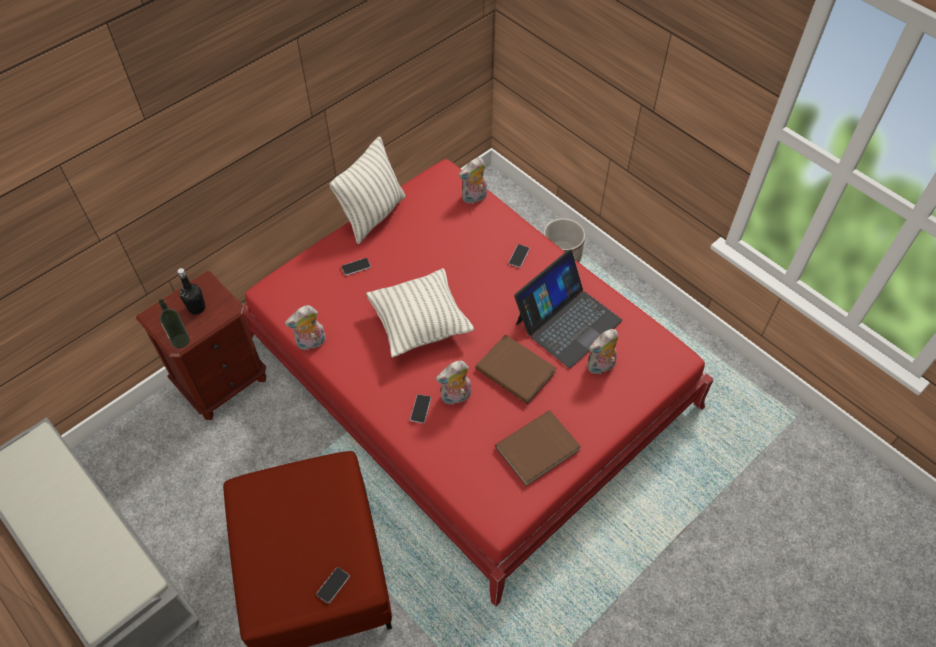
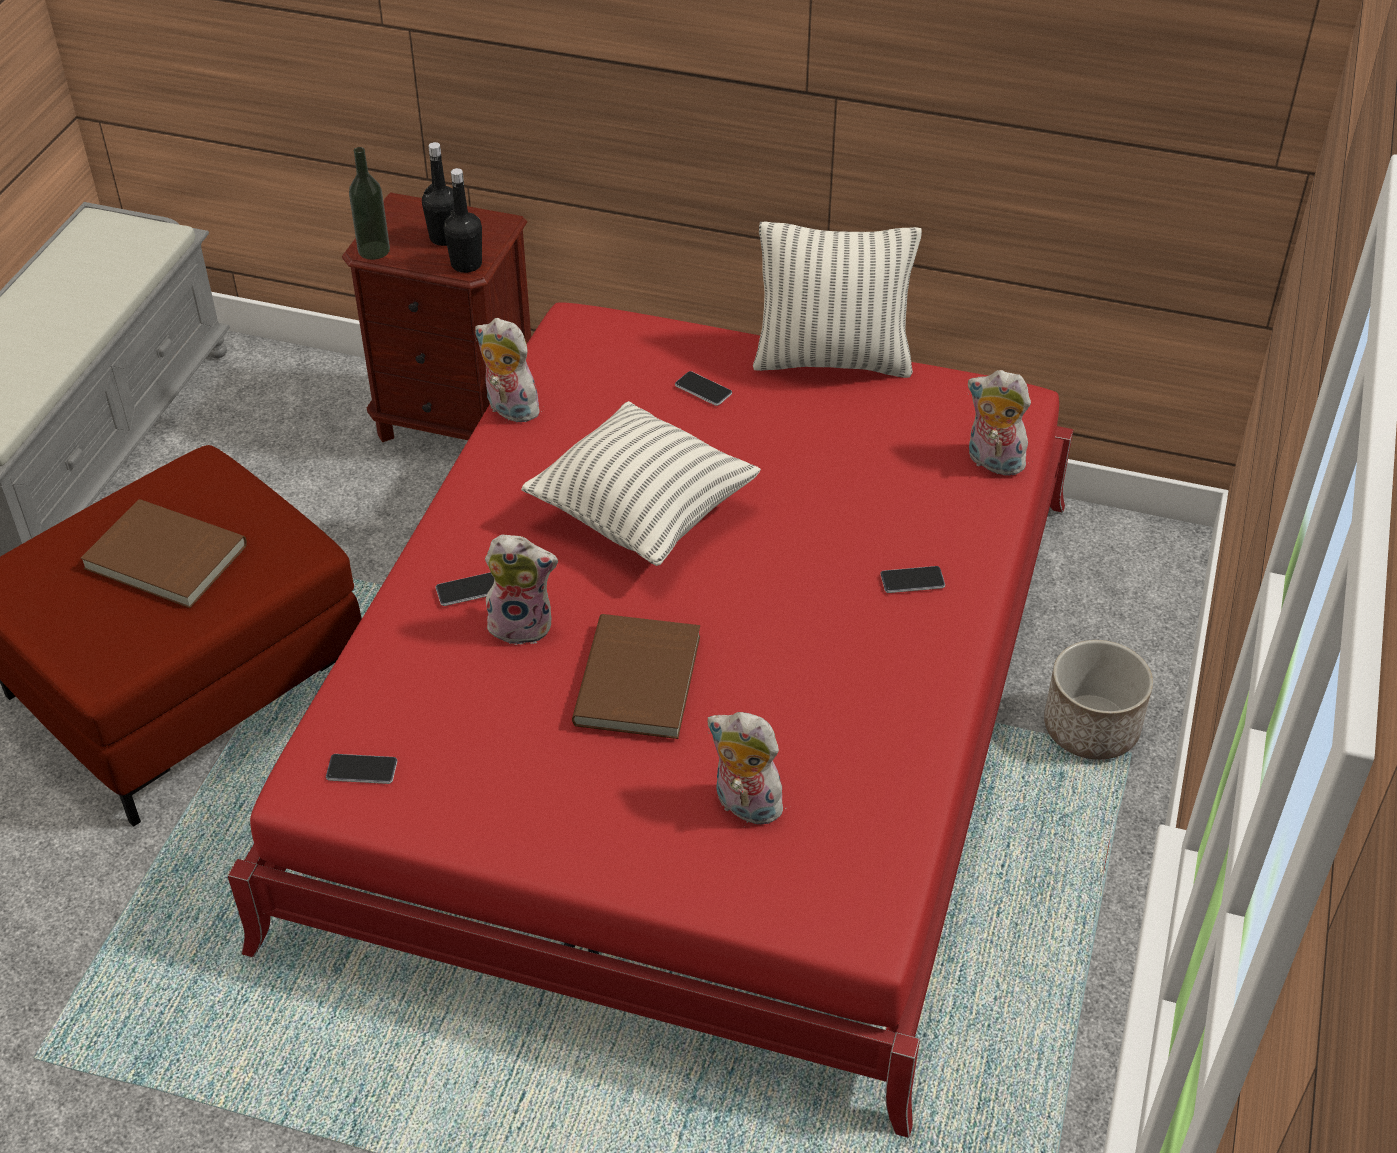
camera: 60 degrees right, 10 degrees down
(226, 308) = (466, 264): none -> black bottle
(333, 585) = (84, 635): phone -> phone (362, 770)
(455, 397) = (523, 624): plush toy -> plush toy turned 150 degrees clockwise
(538, 450) = (487, 784): brown book -> brown book (164, 559)
(567, 321) = (812, 711): laptop -> none

